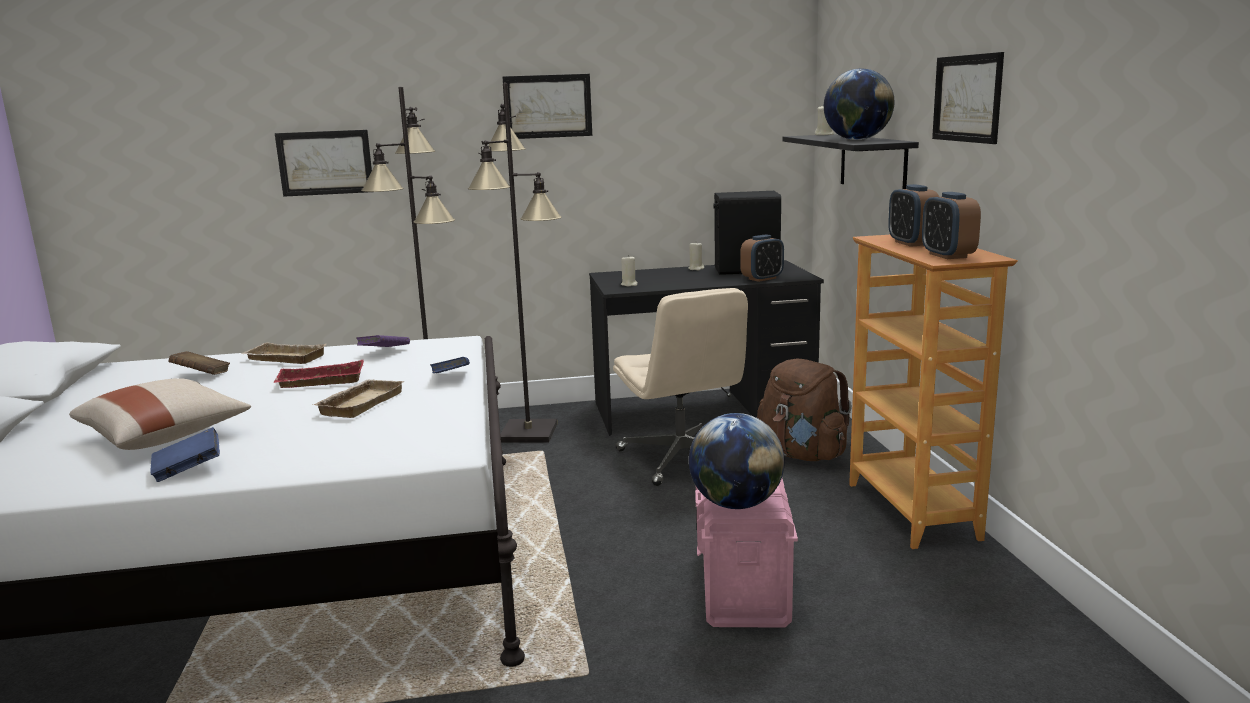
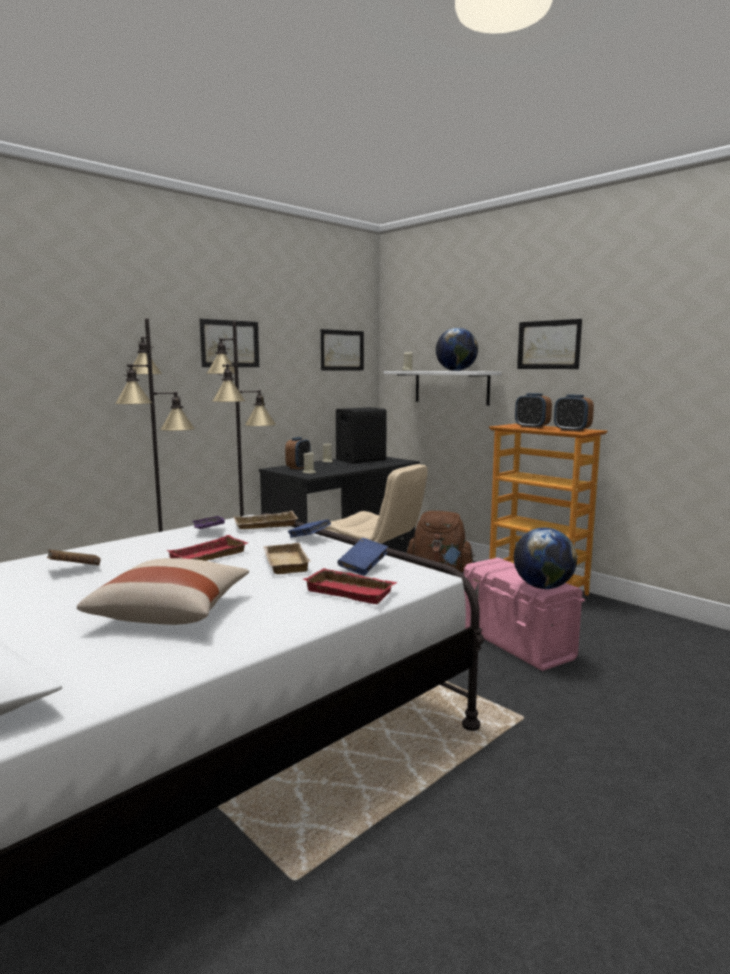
camera: 35 degrees left, 5 degrees down
(188, 470) = (266, 627): blue book -> blue book (363, 568)
(283, 359) = (126, 548): beige tray -> beige tray (265, 526)
(325, 163) = (55, 381): picture -> picture (342, 350)
(336, 451) = (352, 591): none -> red tray
(762, 279) = (384, 463): alarm clock -> alarm clock (298, 467)
(872, 164) = (451, 387): black shelf -> white shelf

